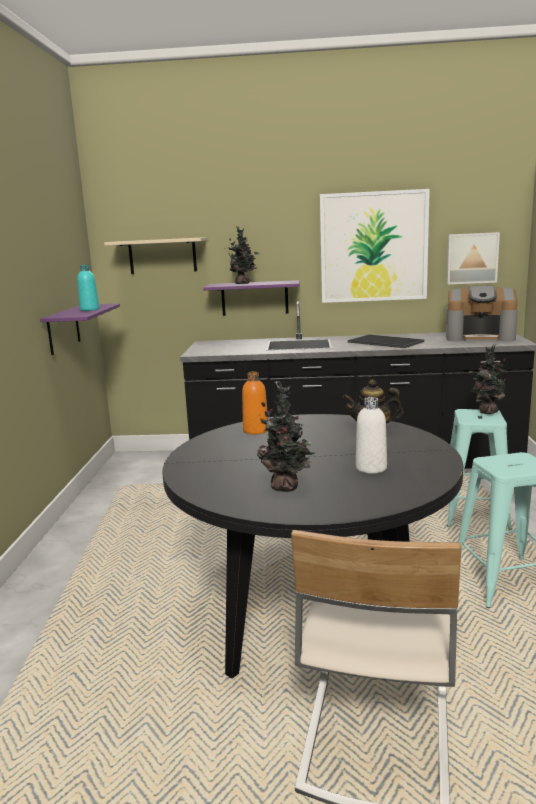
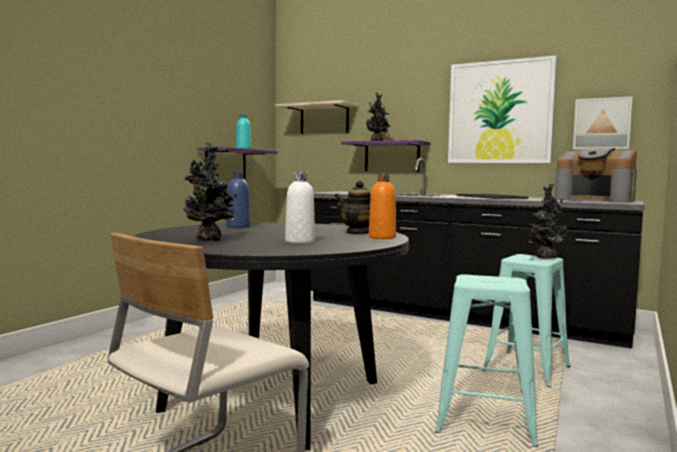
camera: 25 degrees right, 10 degrees down
(231, 444) = (238, 226): none -> blue bottle
(256, 430) = (274, 225): orange bottle -> orange bottle (382, 237)

